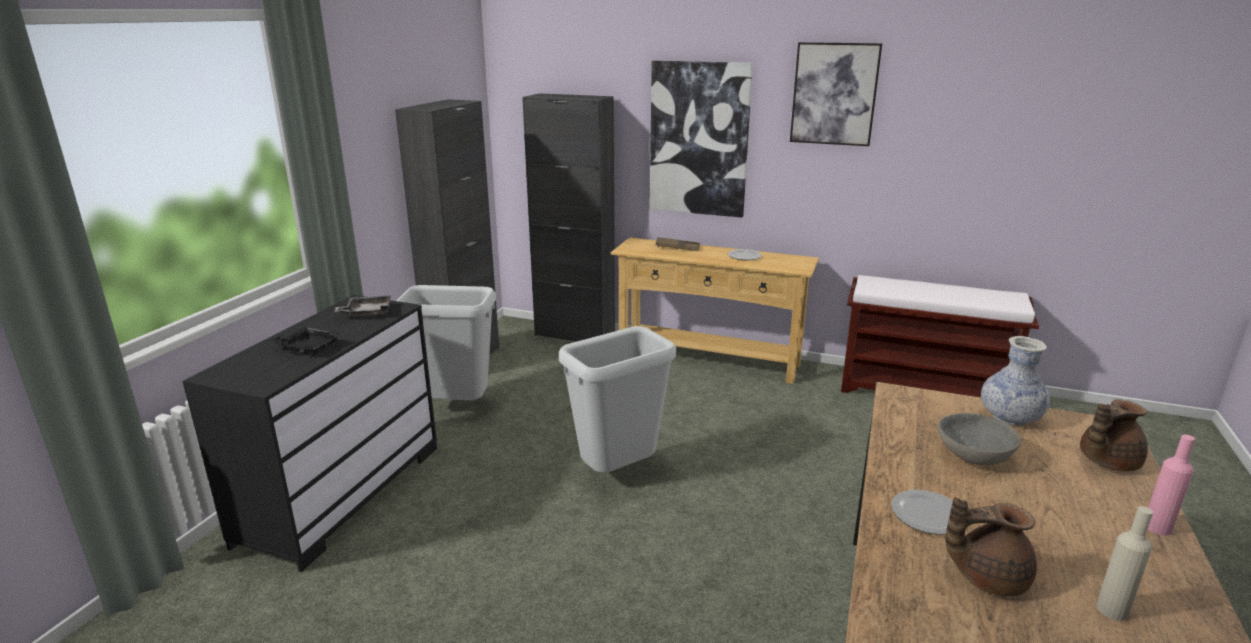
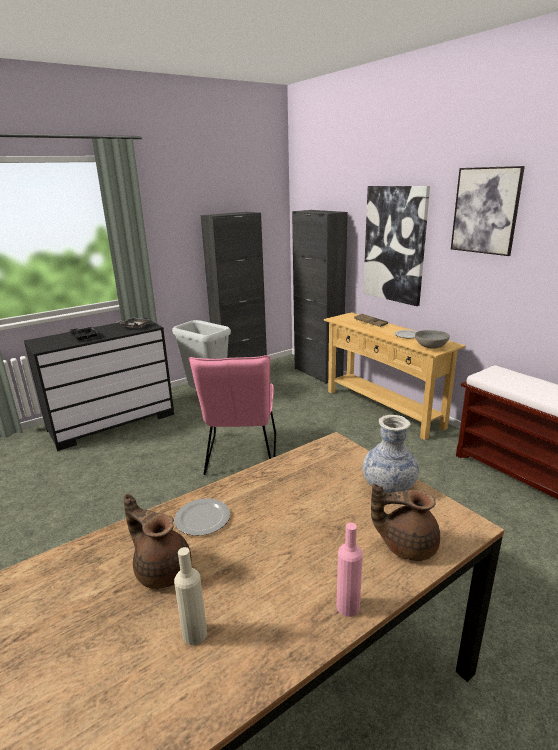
camera: 35 degrees right, 0 degrees up
(618, 474) = (241, 457): grey trash can -> pink chair
(972, 456) = (306, 498): grey bowl -> grey bowl (431, 346)

